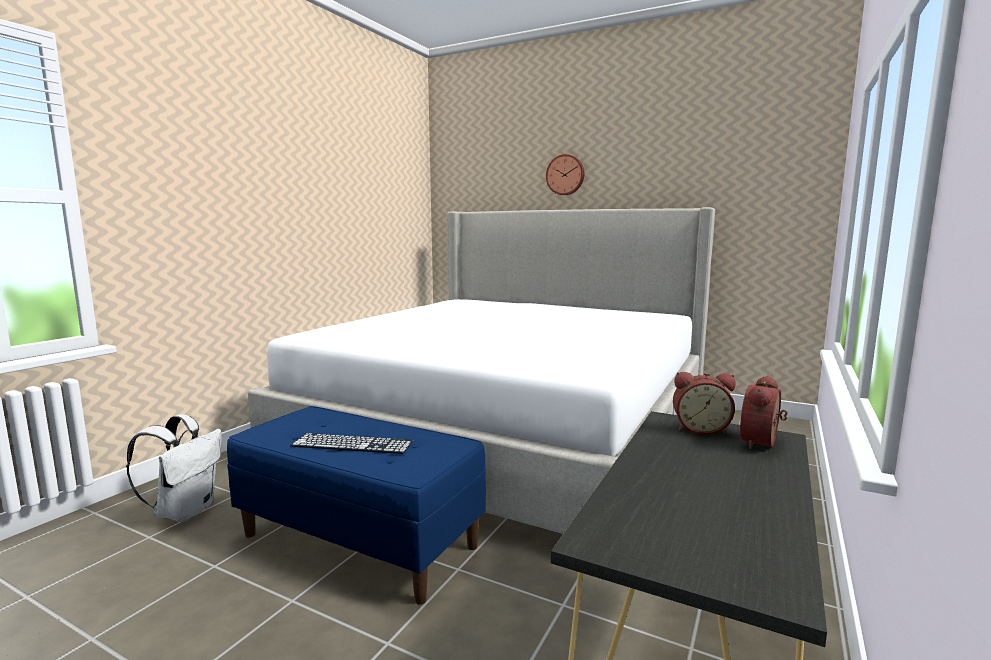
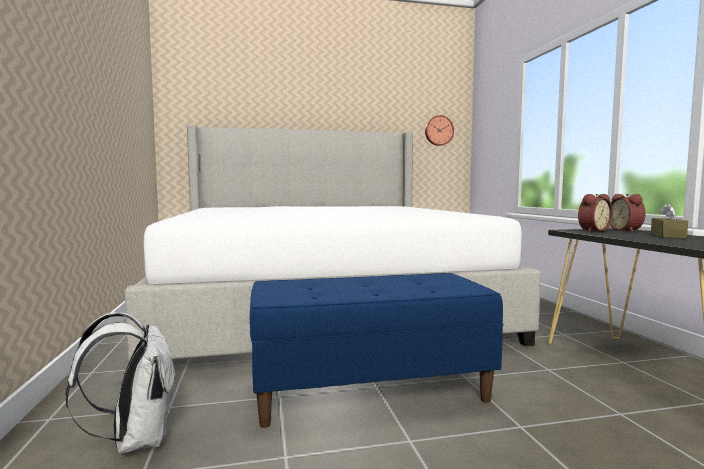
camera: 40 degrees left, 5 degrees down
(352, 444) = (381, 288): keyboard -> none
(565, 175) = (296, 102): wall clock -> wall clock (438, 130)
(741, 476) = (667, 236): none -> brown tissue box

